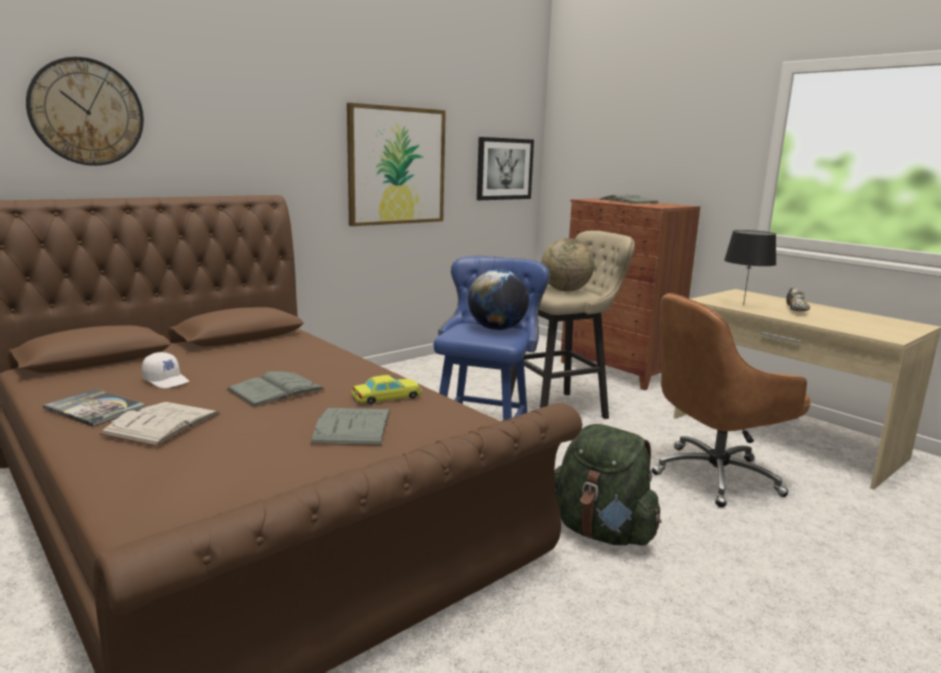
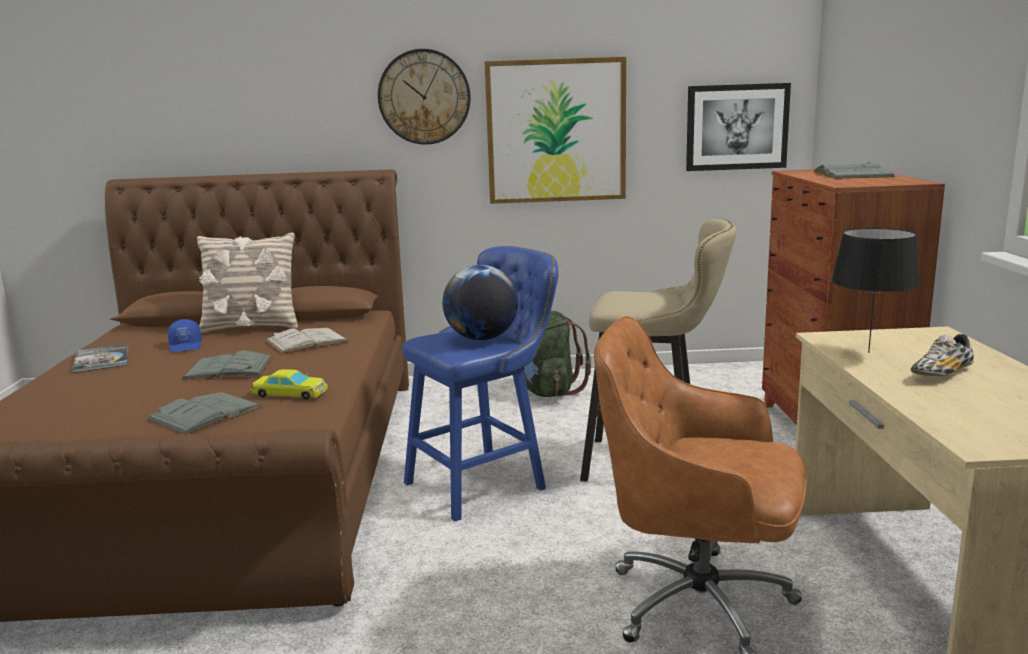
camera: 40 degrees right, 0 degrees up
(86, 112) = (216, 98): wall clock -> wall clock (424, 97)
(162, 423) = (104, 380): white book -> white book (306, 341)
(167, 380) = (186, 346): white cap -> blue cap
(196, 355) = (251, 327): none -> beige pillow
(565, 290) = (641, 300): globe -> none
(601, 532) = (436, 610): green backpack -> green backpack (548, 392)

